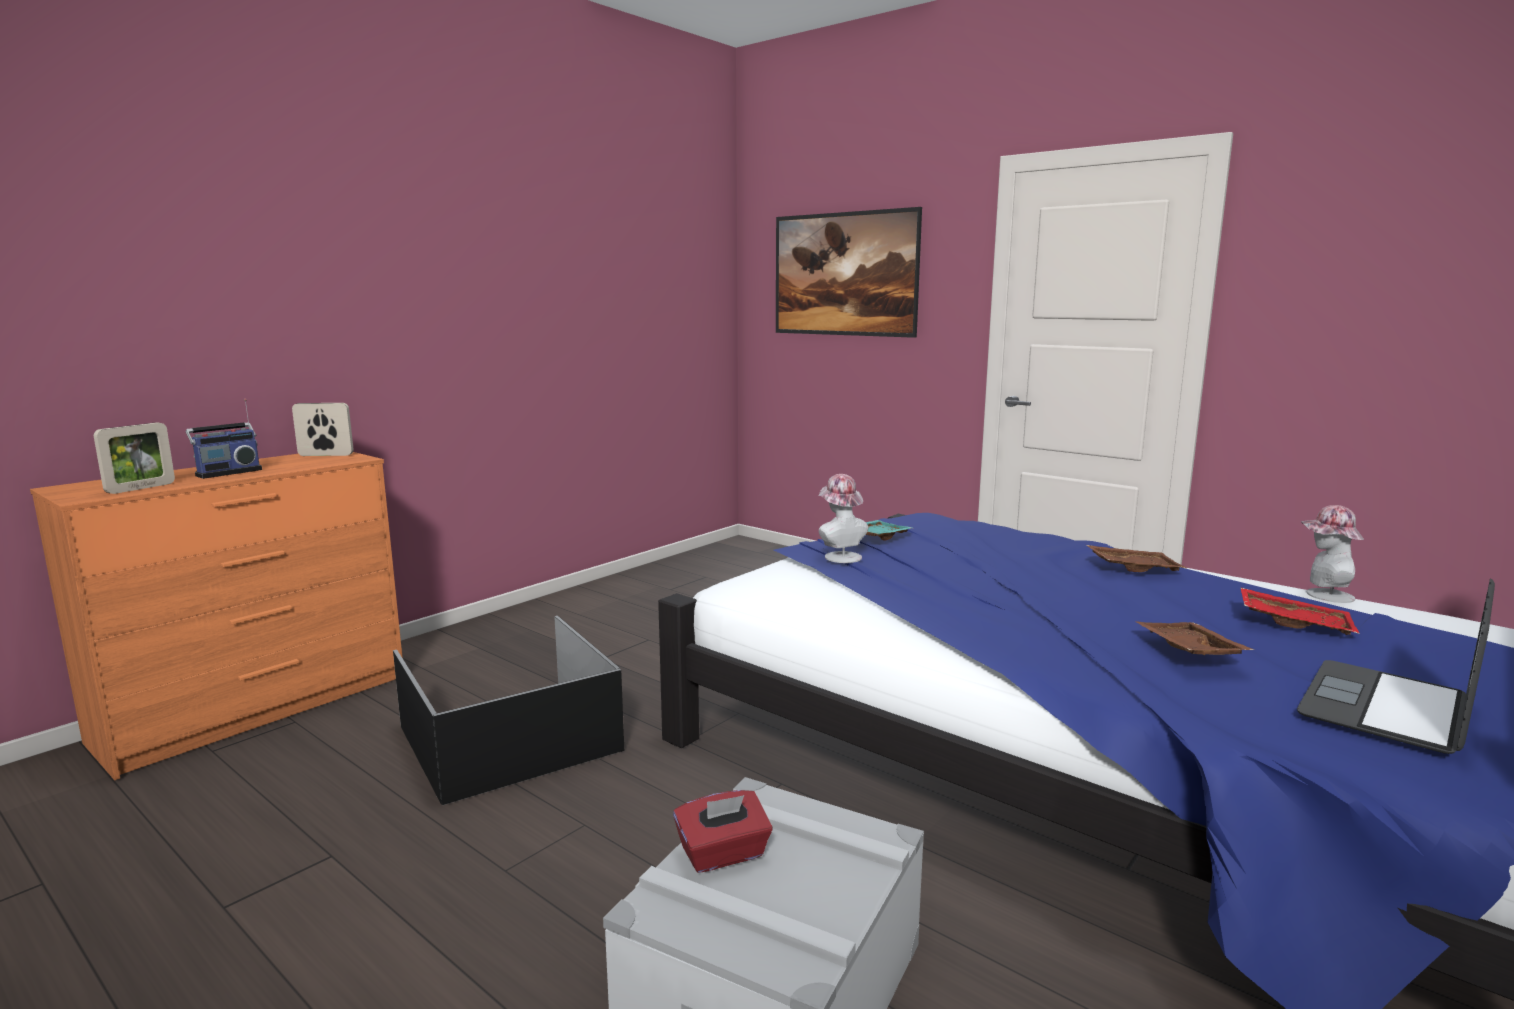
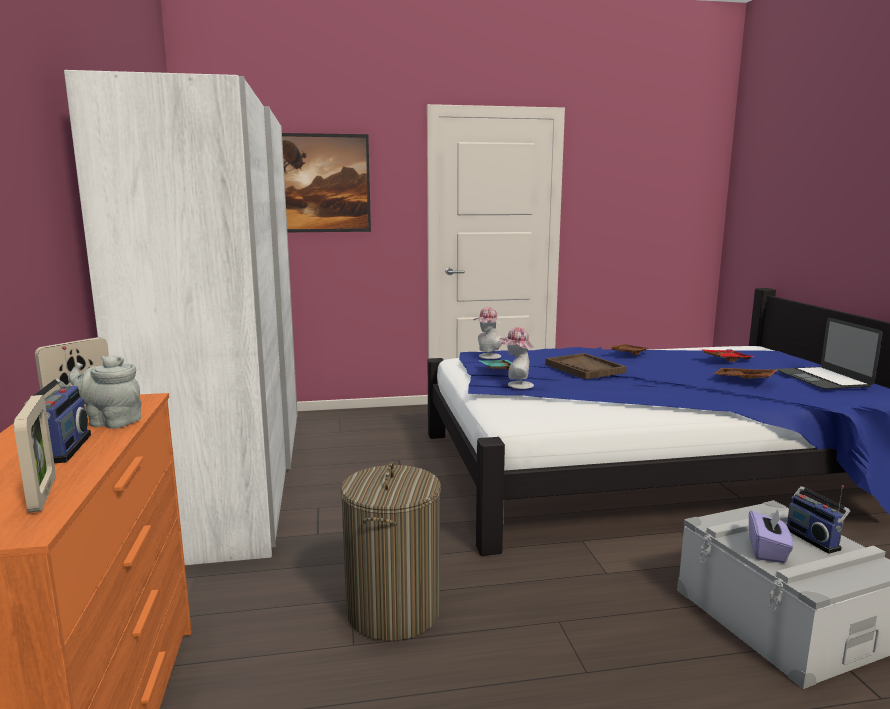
camera: 50 degrees left, 0 degrees up
(295, 466) = (111, 422): none -> grey teapot
(512, 737) = (393, 611): black storage box -> laundry basket
(649, 591) = (231, 477): none -> white wardrobe
(723, 854) = (767, 551): red tissue box -> purple tissue box
(821, 887) = (814, 538): none -> radio
(987, 564) = (584, 368): none -> brown tray
(1323, 595) = (688, 348): hat -> hat (487, 356)

